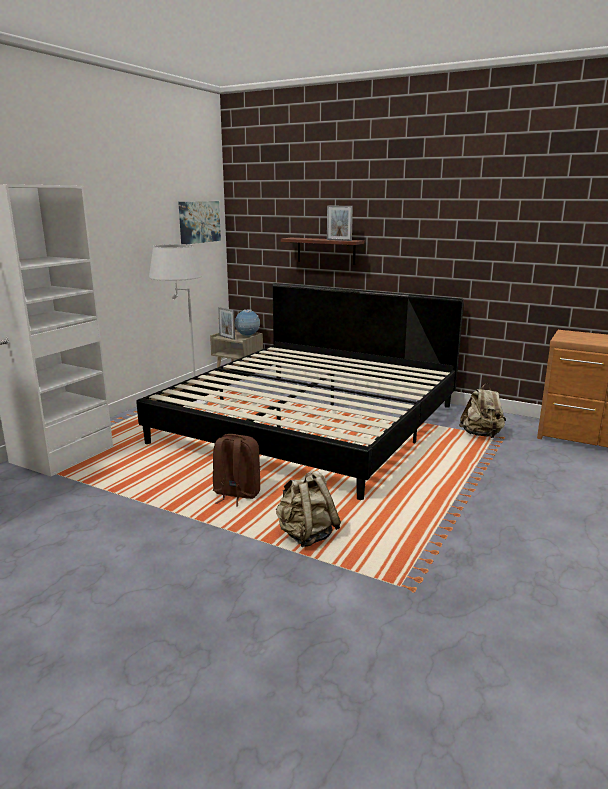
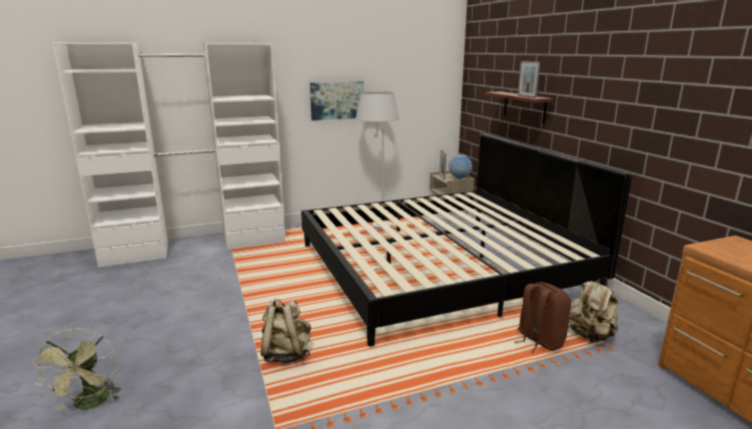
camera: 40 degrees right, 0 degrees up
(192, 669) = (90, 404): none -> green fan
(199, 222) = (429, 73): picture -> picture (337, 100)
(236, 494) = (297, 302): brown backpack -> brown backpack (539, 340)

